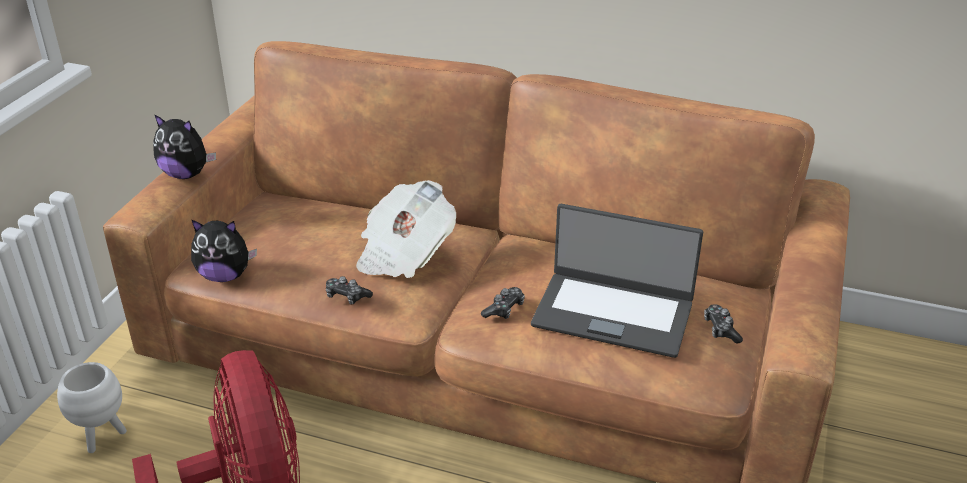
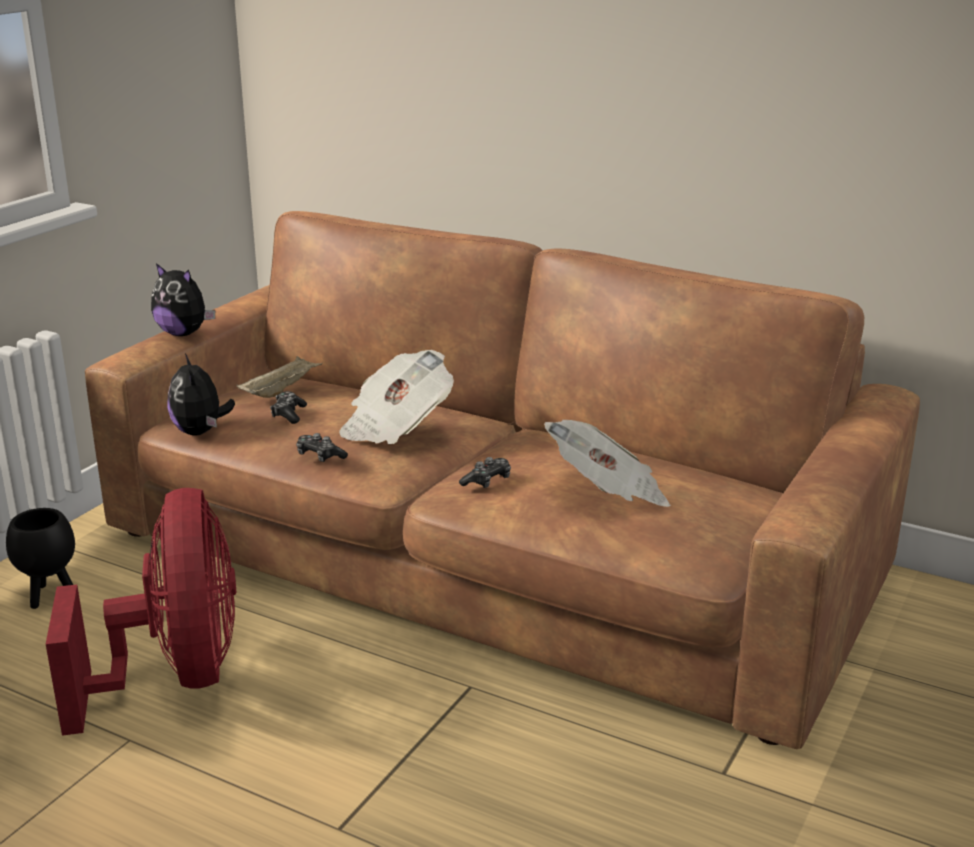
camera: 10 degrees right, 10 degrees down
(102, 436) = (50, 596): white planter -> black planter
(225, 276) = (200, 432): plush toy -> plush toy turned 60 degrees clockwise
(285, 219) = (281, 390): none -> beige tray
(613, 313) = (607, 493): laptop -> newspaper
(721, 329) = (730, 520): game controller -> game controller (288, 414)

